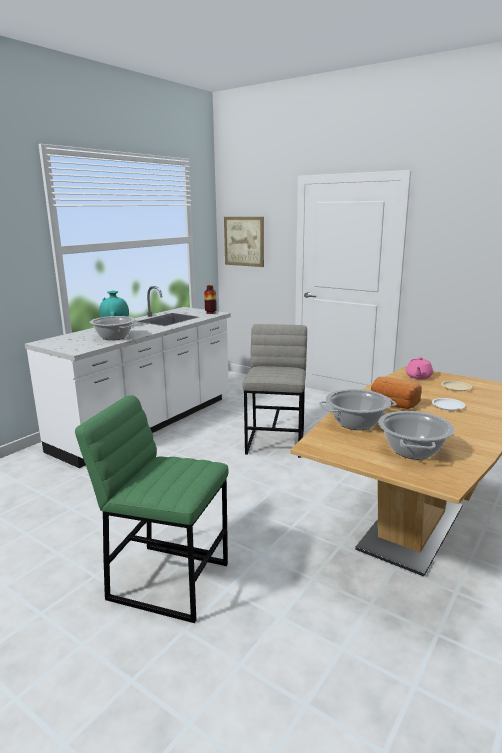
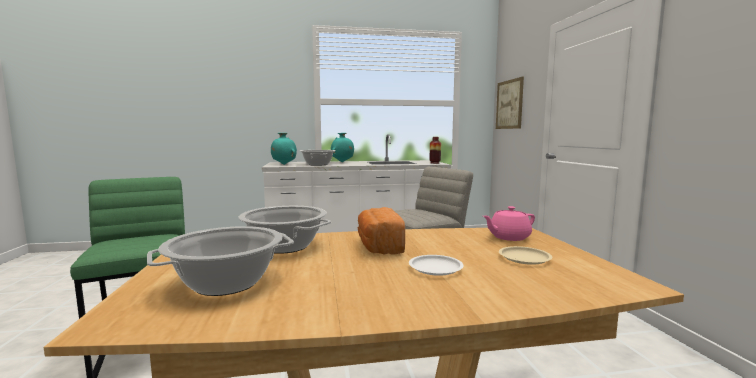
camera: 45 degrees right, 10 degrees down
(73, 345) = (284, 164): none -> turquoise vase

